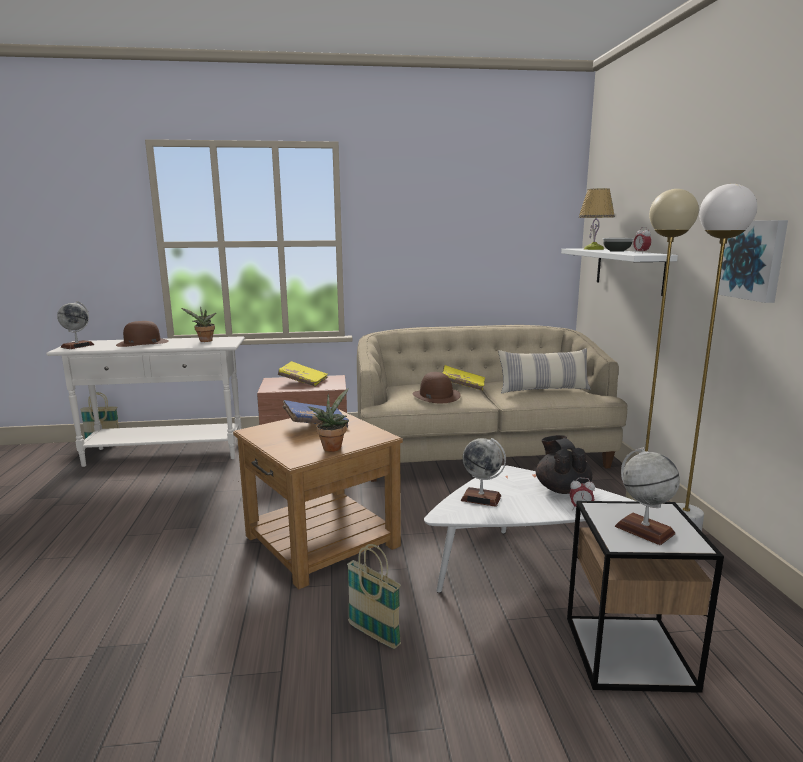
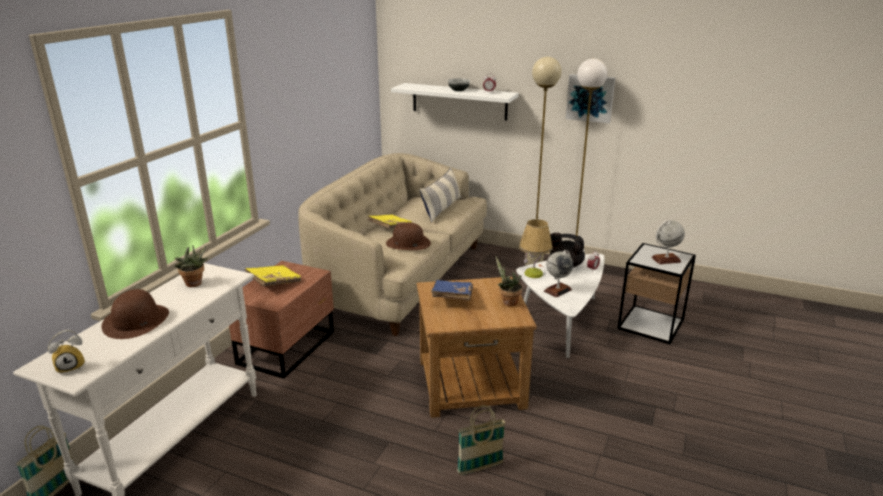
camera: 60 degrees left, 10 degrees up
(77, 346) = (72, 366): globe -> alarm clock
(374, 635) = (595, 392): basket -> basket (480, 467)
(593, 249) = (423, 87): table lamp -> table lamp (533, 273)

